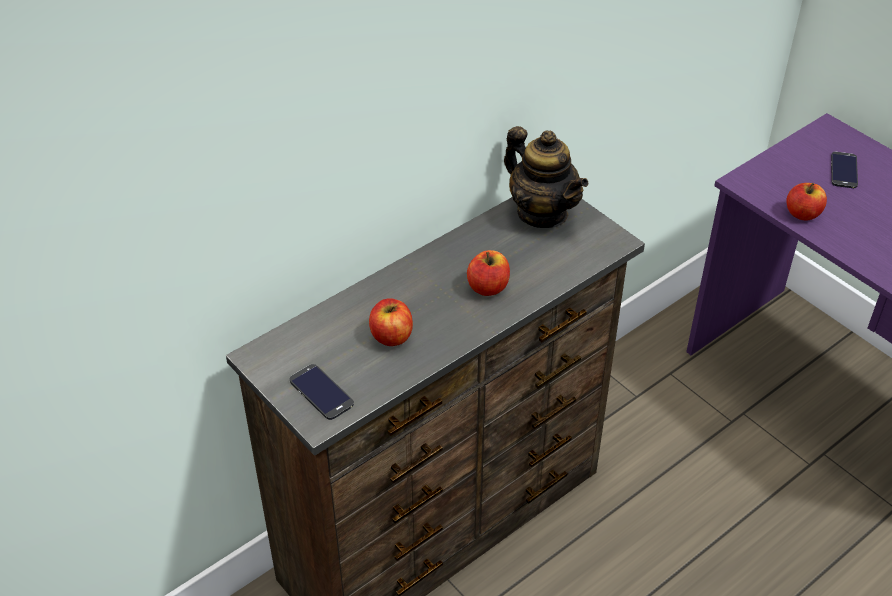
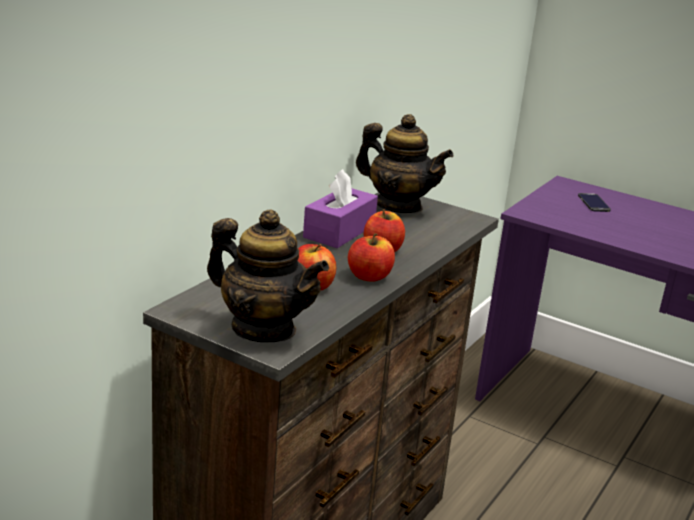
camera: 20 degrees left, 20 degrees down
(321, 392) = (263, 329): phone -> teapot
(458, 252) = (339, 231): none -> purple tissue box
(802, 214) = (582, 227): apple -> apple (369, 276)

